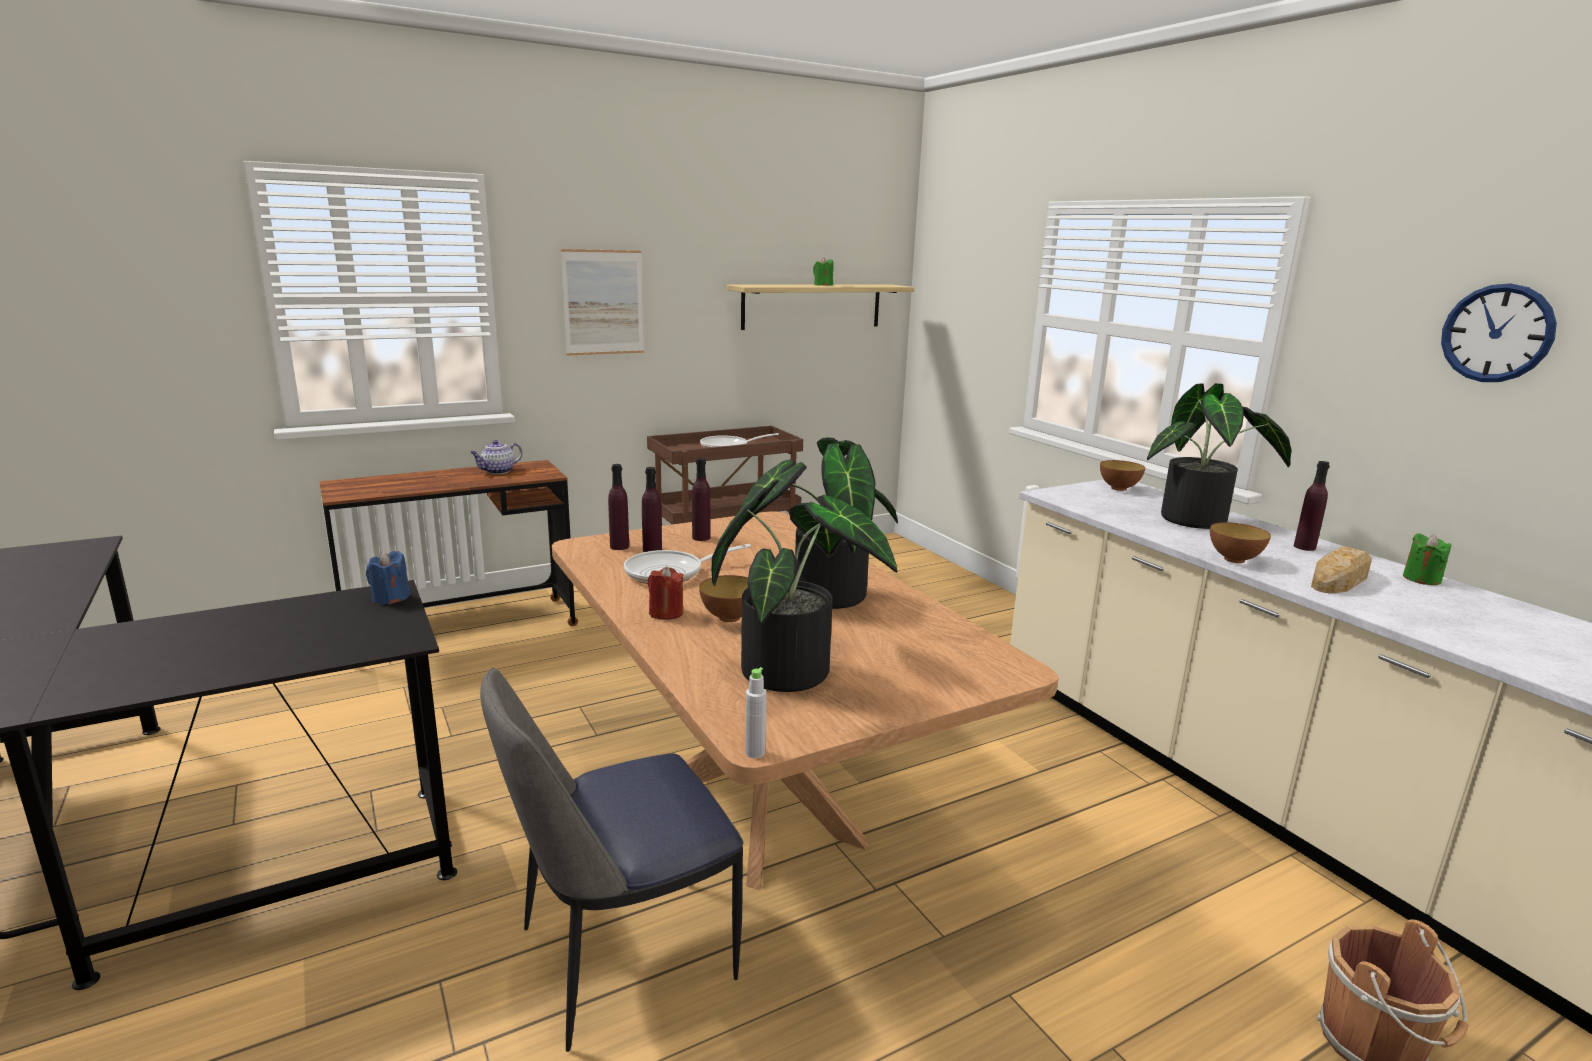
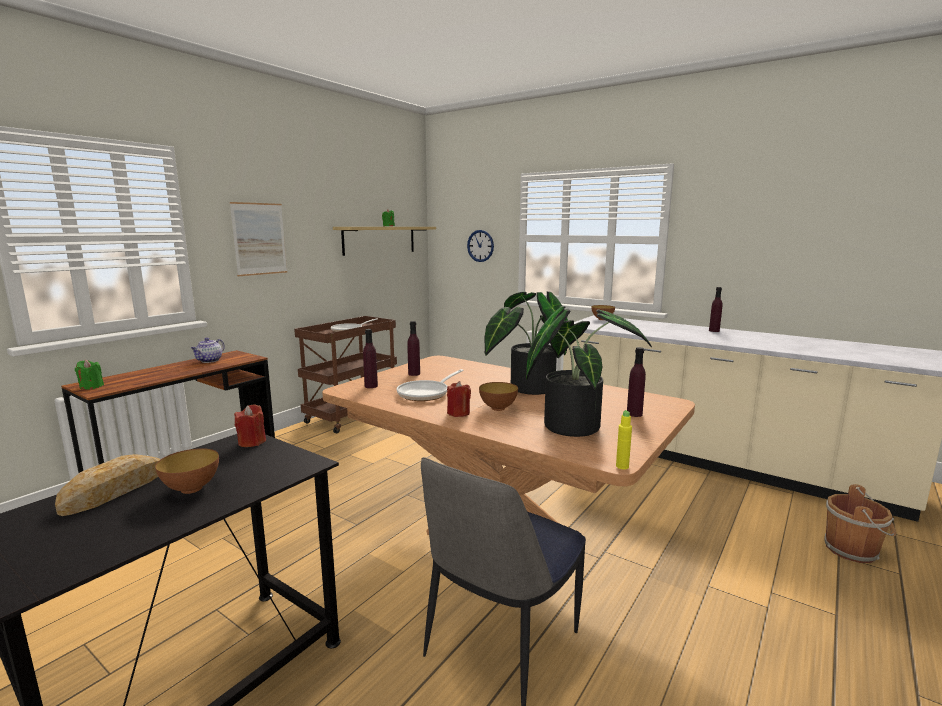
camera: 25 degrees left, 5 degrees down
(390, 598) = (252, 442): blue candle -> red candle
(652, 550) = (395, 384): purple bottle -> purple bottle (634, 414)
(755, 753) = (622, 466): grey bottle -> yellow bottle
(1201, 521) = (659, 327): potted plant -> none
(1234, 559) = (698, 339): bowl -> bowl (191, 489)
(1340, 579) = (748, 340): bread -> bread (115, 490)
(1421, 579) = (772, 335): green candle -> green candle (91, 386)
(1497, 333) = (775, 220): wall clock -> wall clock (480, 246)

